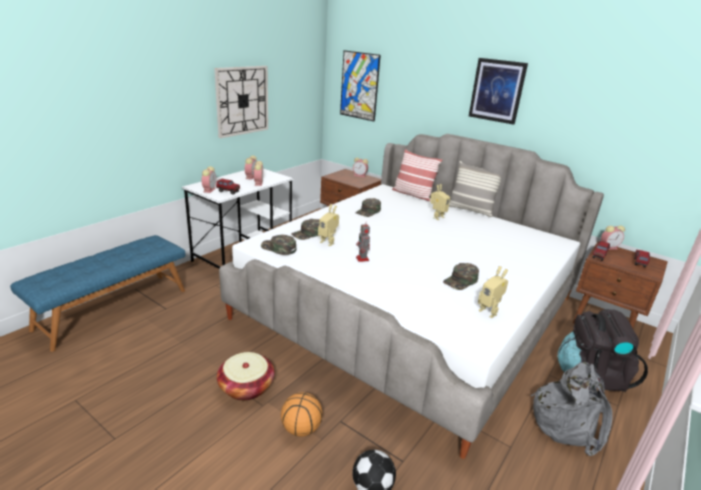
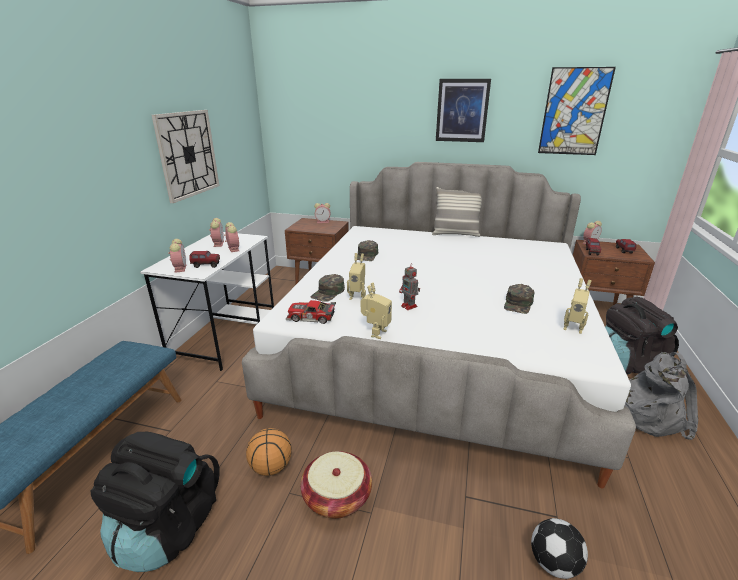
camera: 20 degrees left, 0 degrees up
(130, 366) = (168, 528): none -> black backpack
(278, 248) = (311, 317): green cap -> toy car
(300, 429) = (433, 525): basketball -> basketball (270, 467)
(359, 86) = (305, 125): picture -> picture (574, 112)
(413, 194) = (391, 230): pillow -> none
(437, 217) = (434, 247): toy robot -> toy robot (375, 333)

